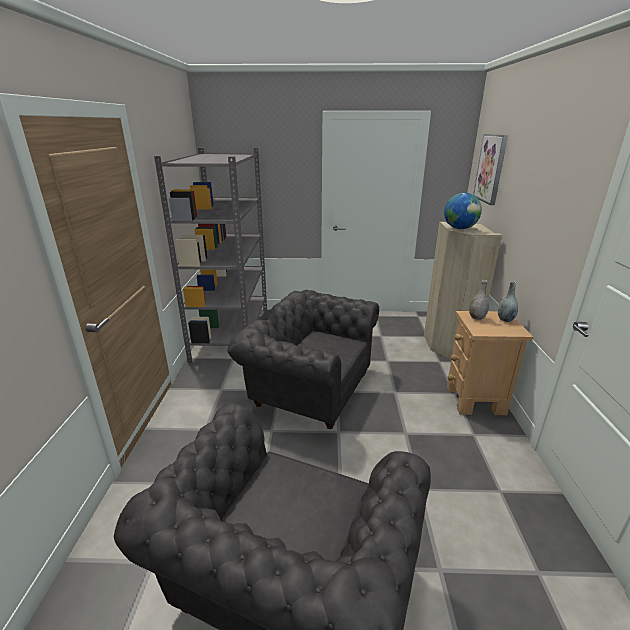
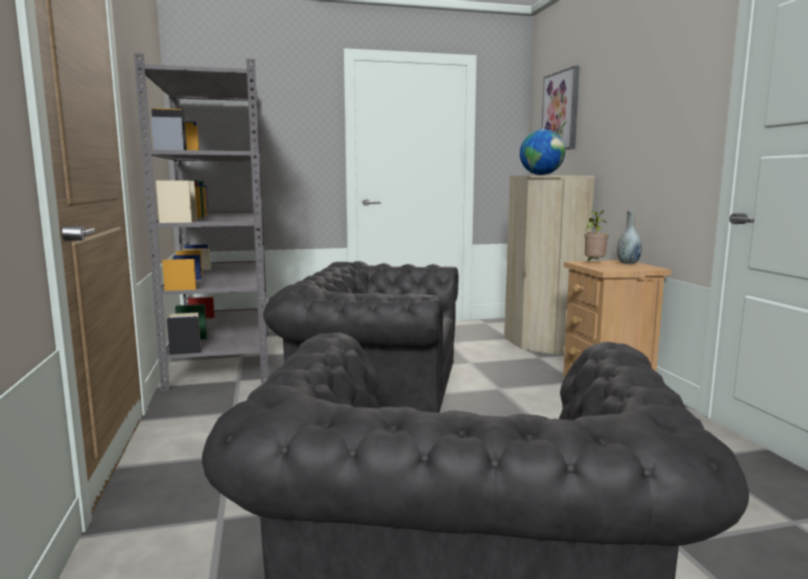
camera: 15 degrees left, 15 degrees down
(477, 317) = (594, 263): grey vase -> potted plant

